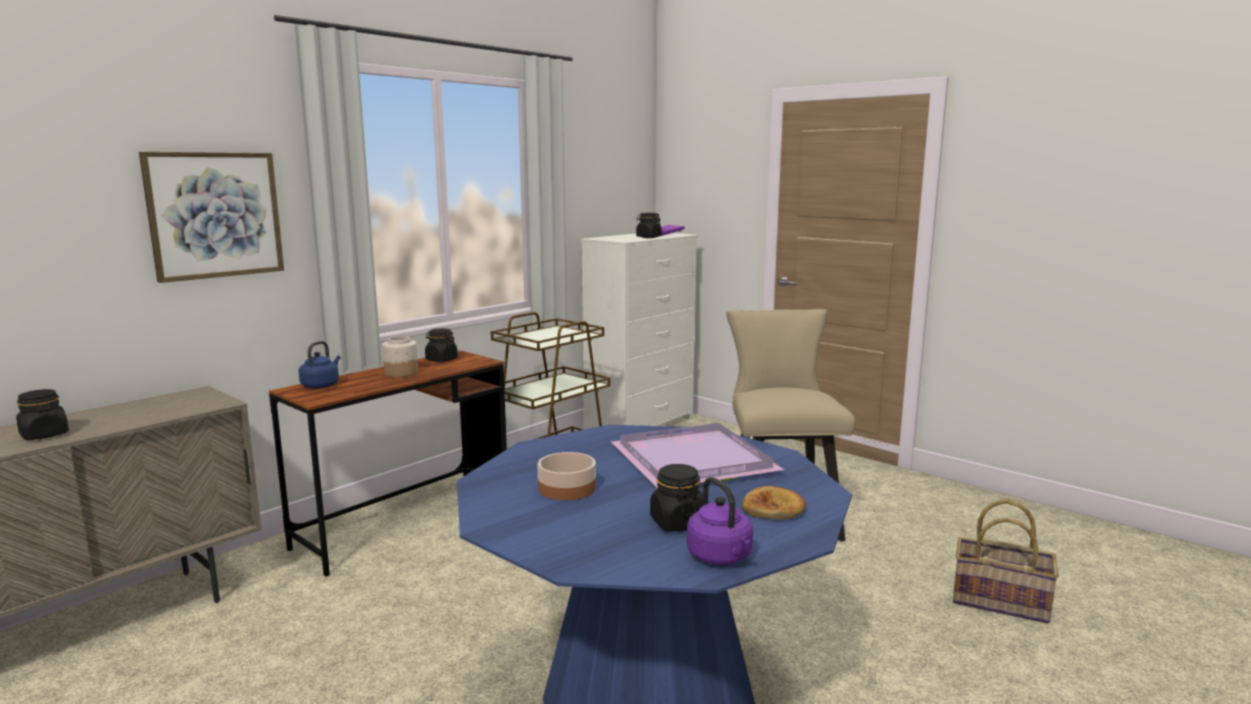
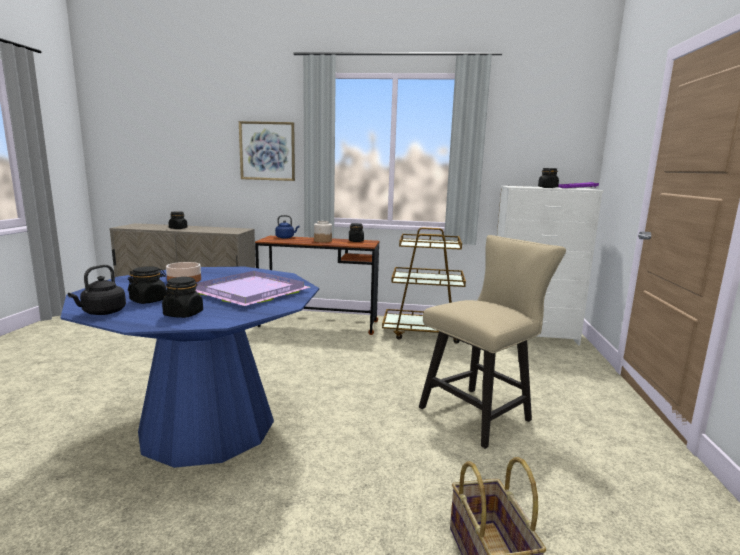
camera: 55 degrees right, 0 degrees up
(721, 557) = (102, 313): purple kettle -> black kettle
(773, 508) = (183, 314): bread -> black jar

